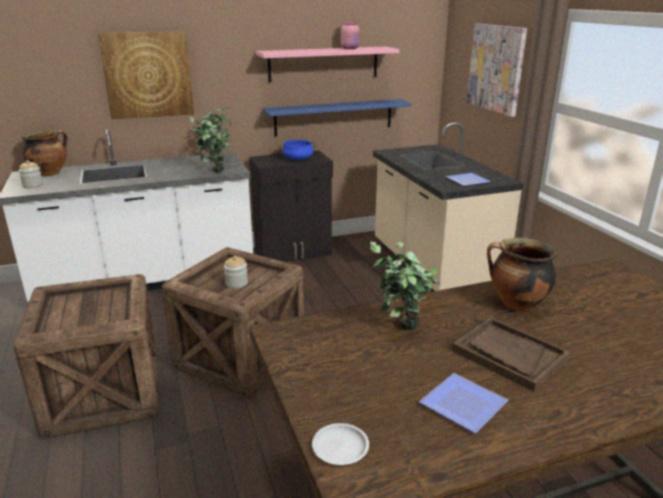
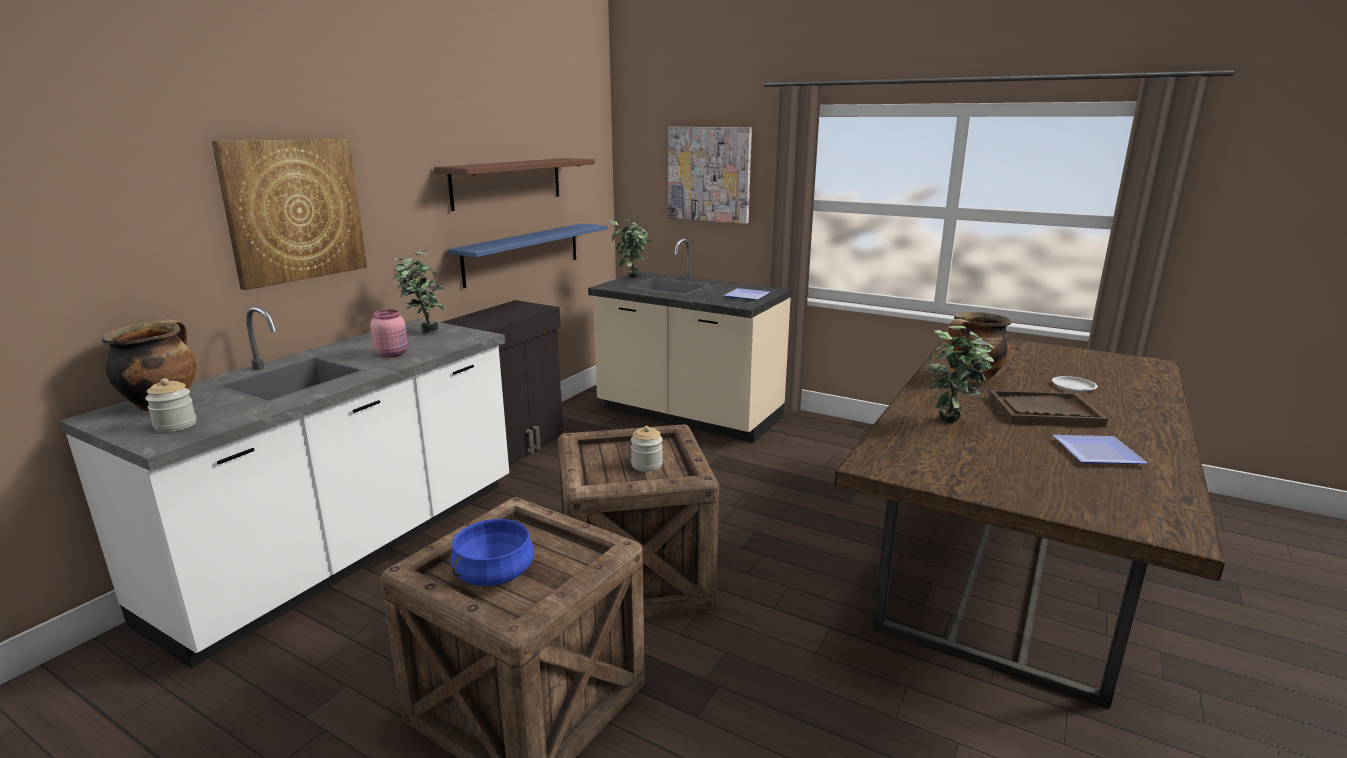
camera: 40 degrees left, 5 degrees down
(212, 173) = (453, 344): potted plant -> potted plant (631, 278)
(298, 158) = (512, 312): blue cooking pot -> blue cooking pot (494, 573)
(323, 64) = (507, 182): pink shelf -> brown shelf
(340, 447) = (1109, 516): white plate -> white plate (1073, 387)
(350, 48) = (541, 160): pink jar -> pink jar (393, 354)

